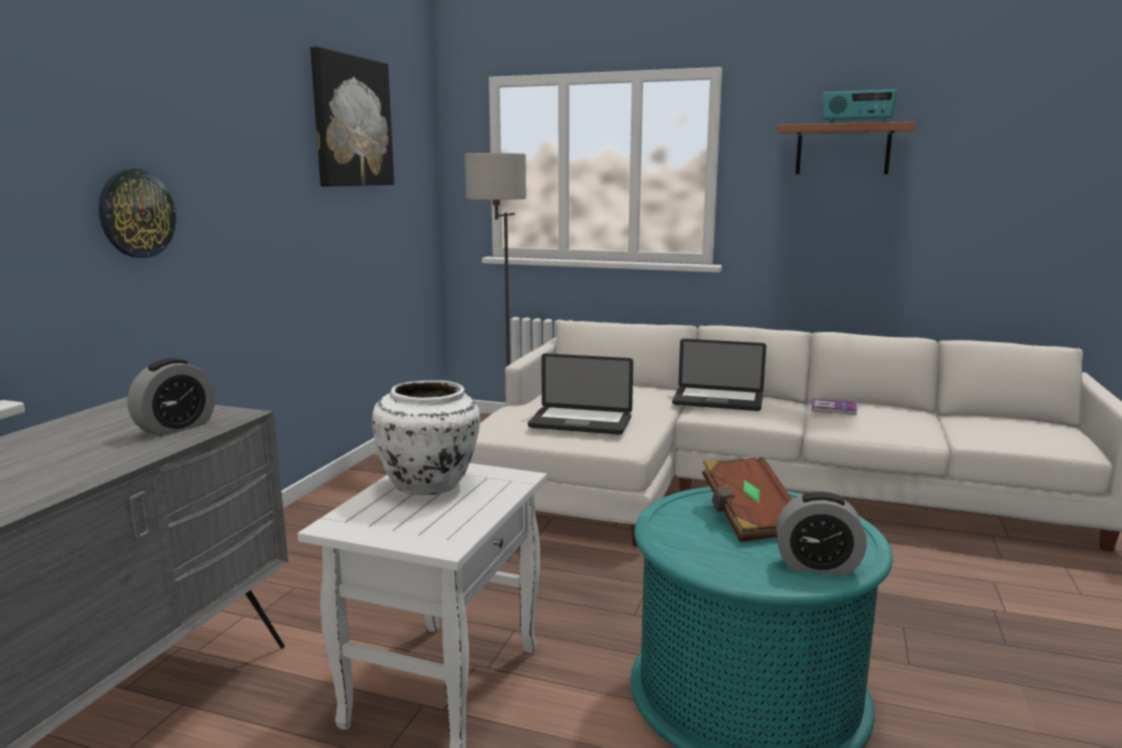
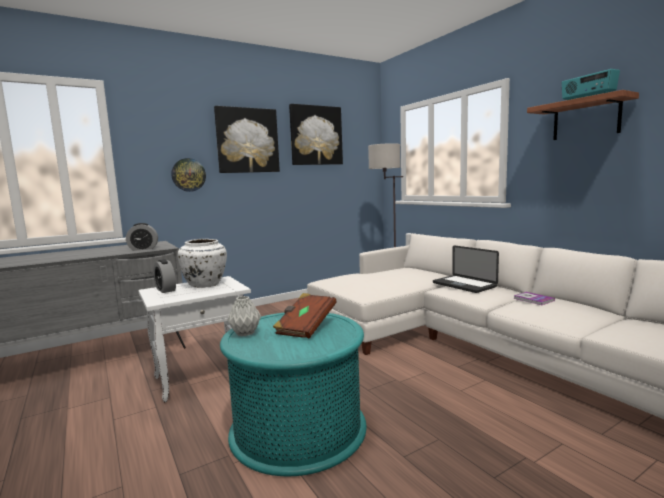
camera: 40 degrees right, 5 degrees down
(244, 127) = (247, 140): none -> picture
(580, 422) = (363, 282): laptop -> none
(700, 555) = (245, 333): none -> grey vase
(817, 565) = (277, 351): alarm clock -> alarm clock (165, 290)

